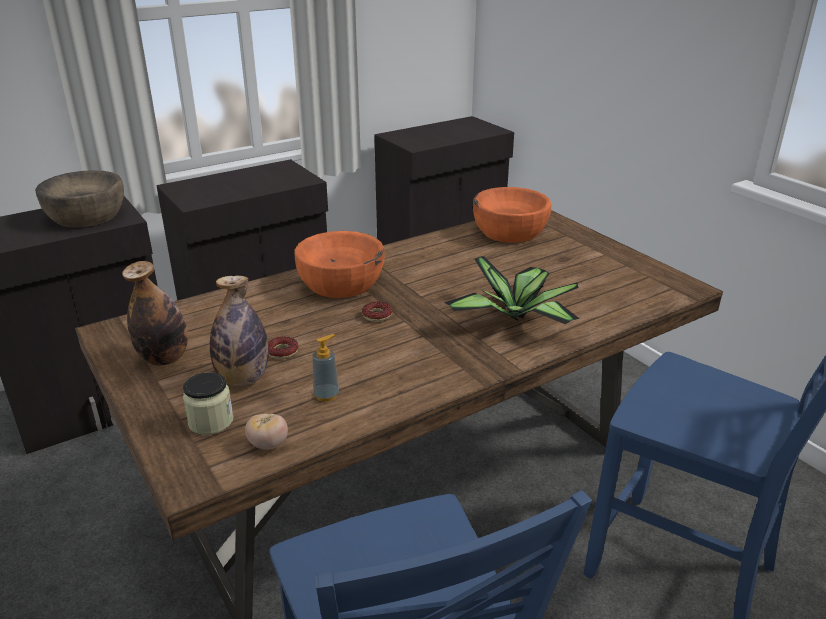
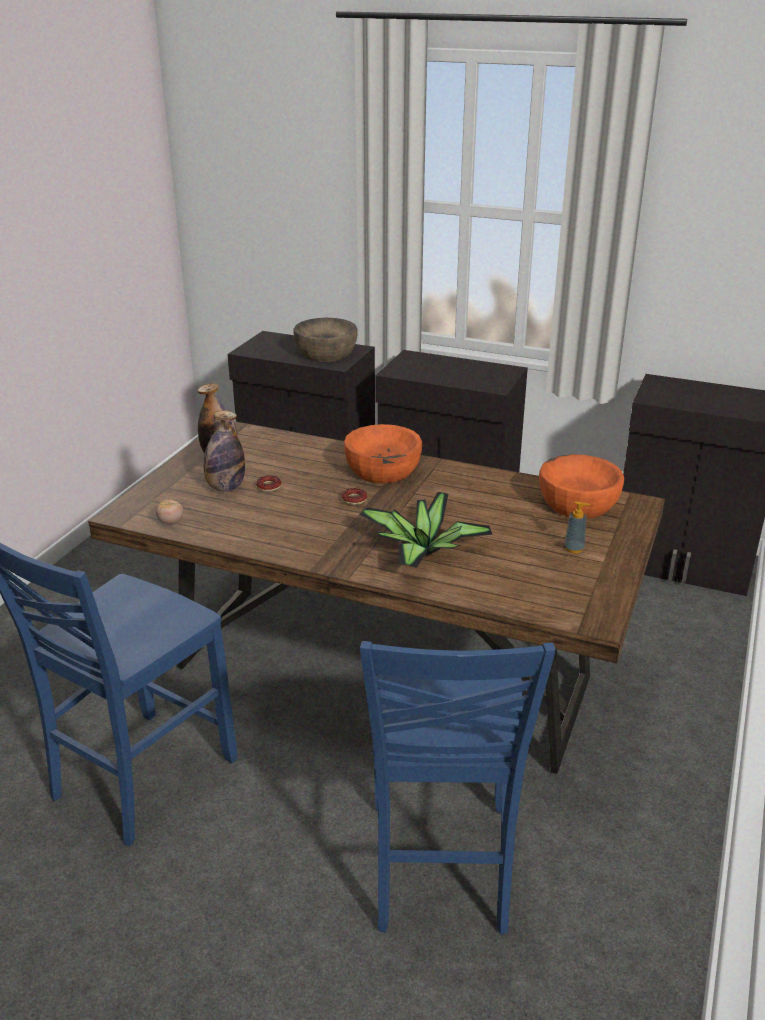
camera: 55 degrees right, 0 degrees up
(211, 421) = (174, 497): jar -> none
(326, 395) = (237, 520): soap dispenser -> soap dispenser (574, 548)

